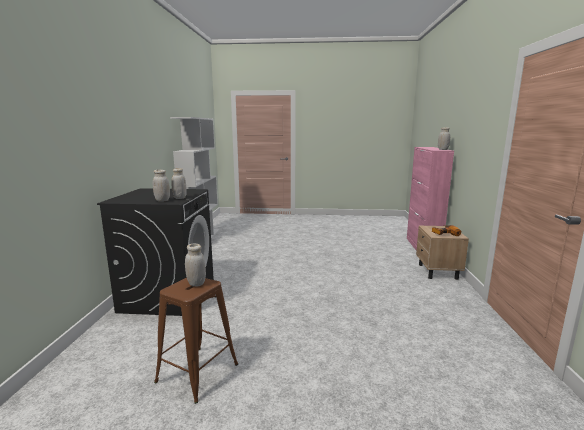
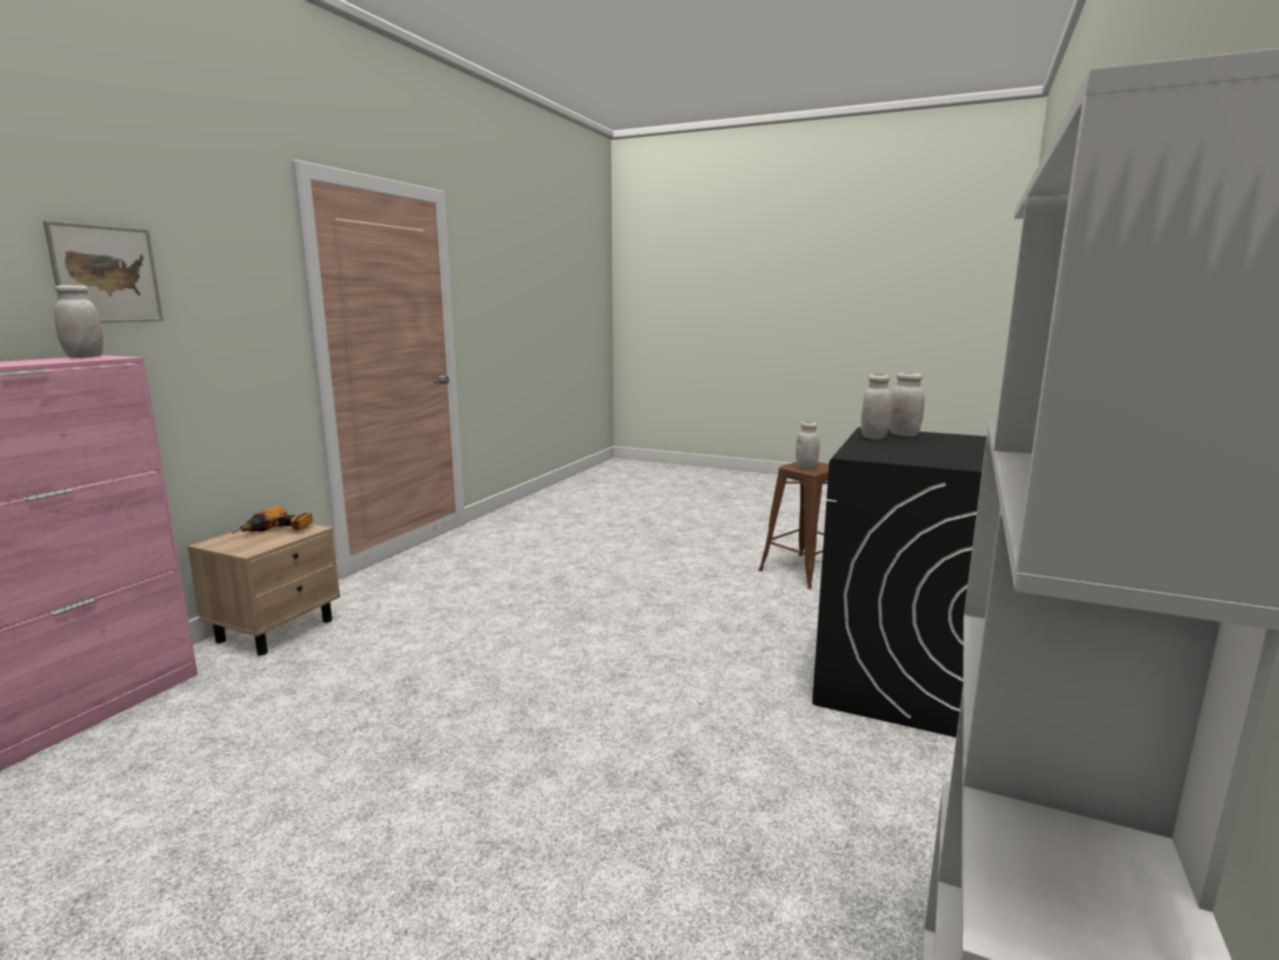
camera: 160 degrees left, 0 degrees up
(463, 123) = (106, 274): none -> picture

